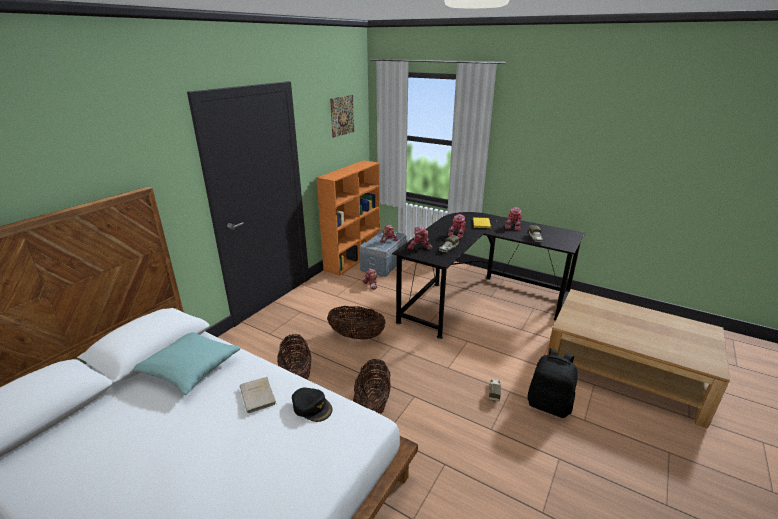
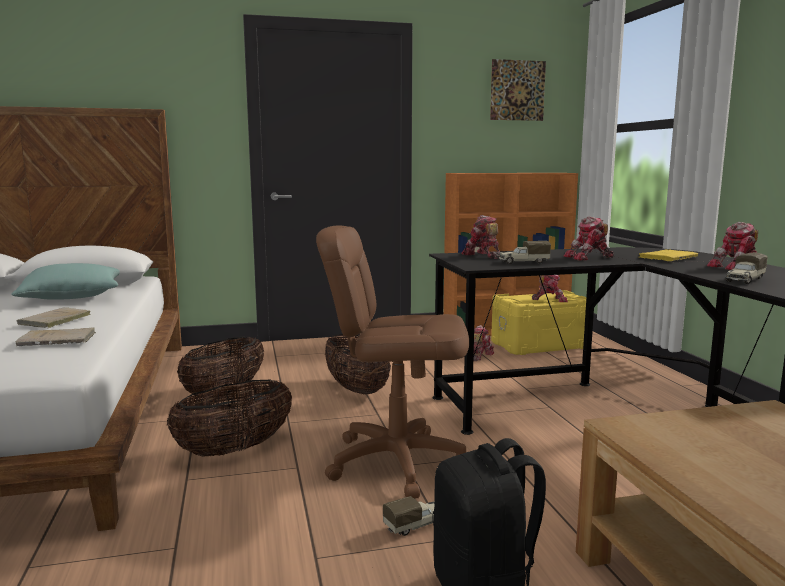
camera: 45 degrees right, 15 degrees down
(312, 407) = (59, 340): black cap -> beige book
(383, 264) = (539, 344): grey storage box -> yellow storage box
(442, 368) = (397, 462): none -> brown office chair

